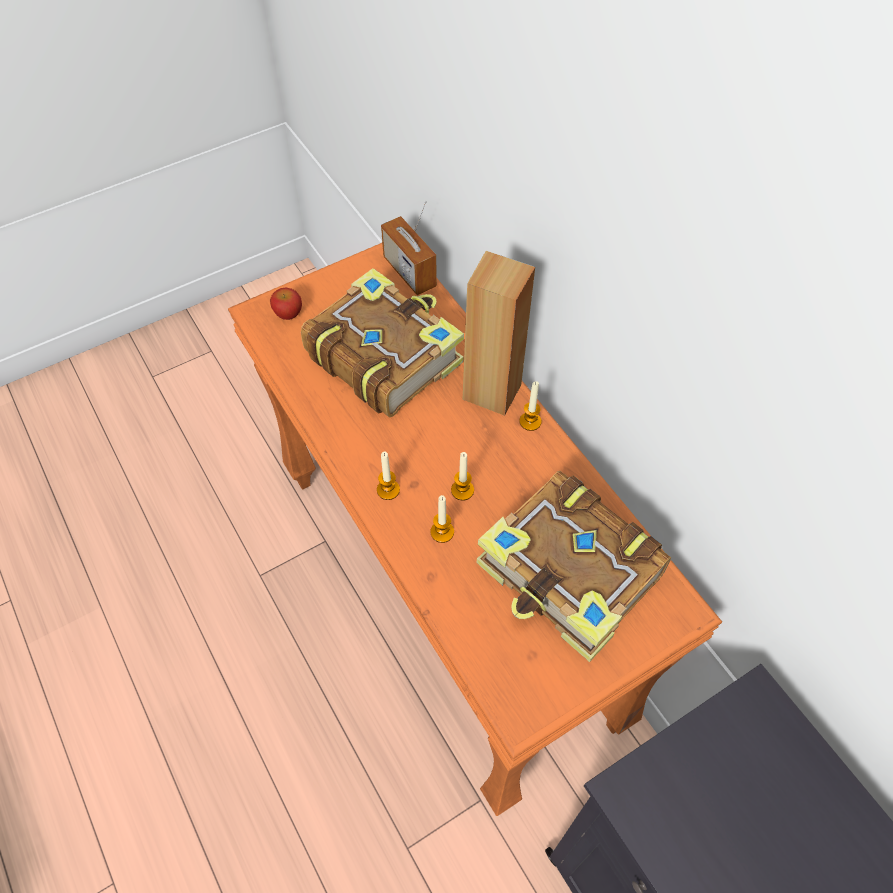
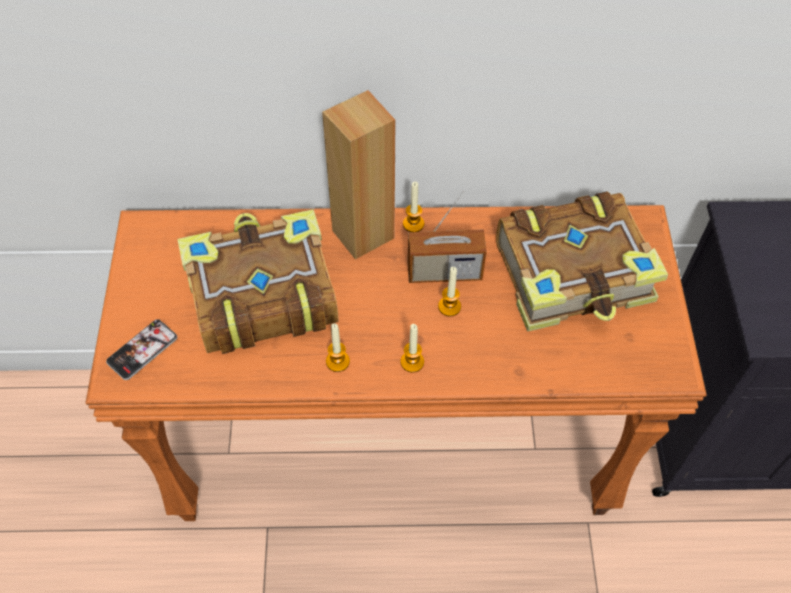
camera: 60 degrees left, 0 degrees up
(288, 314) = (142, 350): apple -> phone
(409, 272) = (176, 226): radio -> radio (444, 272)
(442, 532) = (481, 342): candle -> candle (337, 361)

